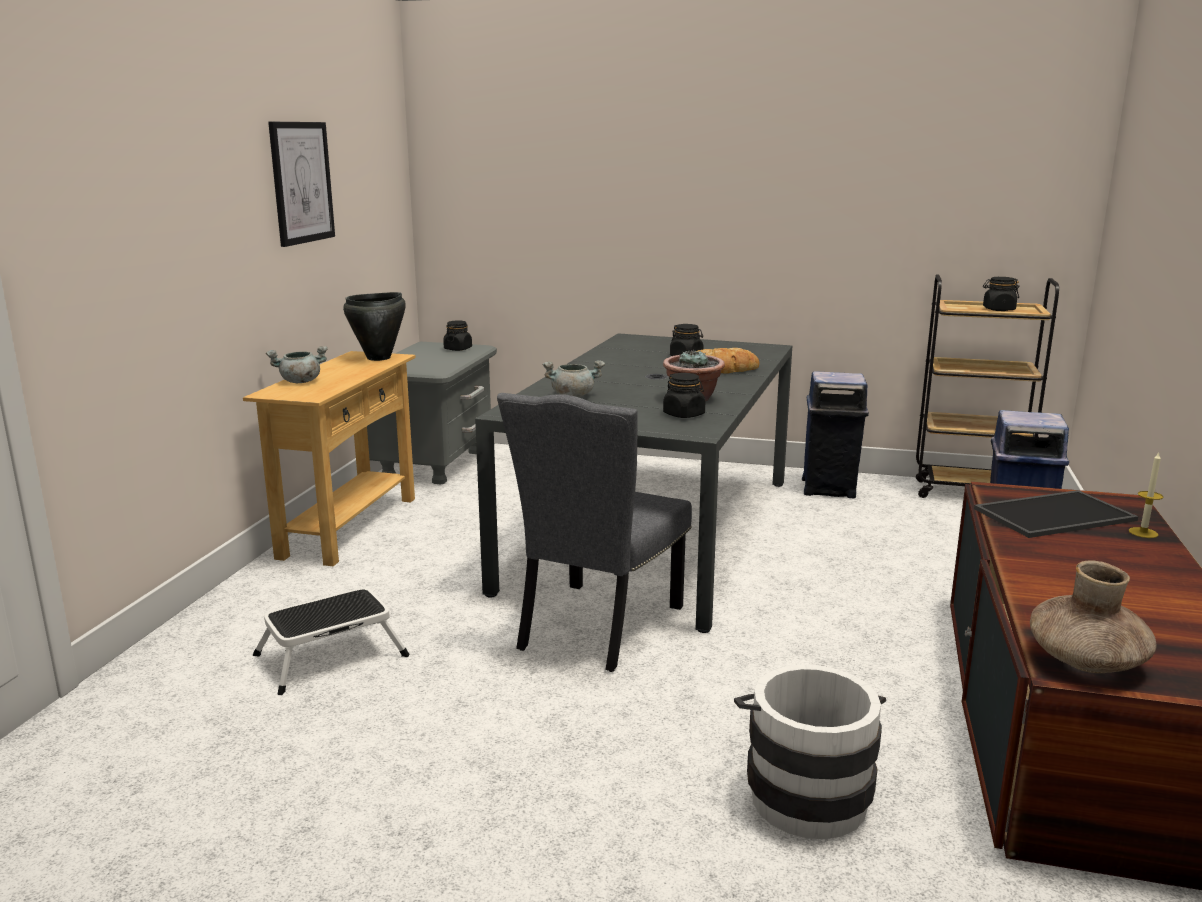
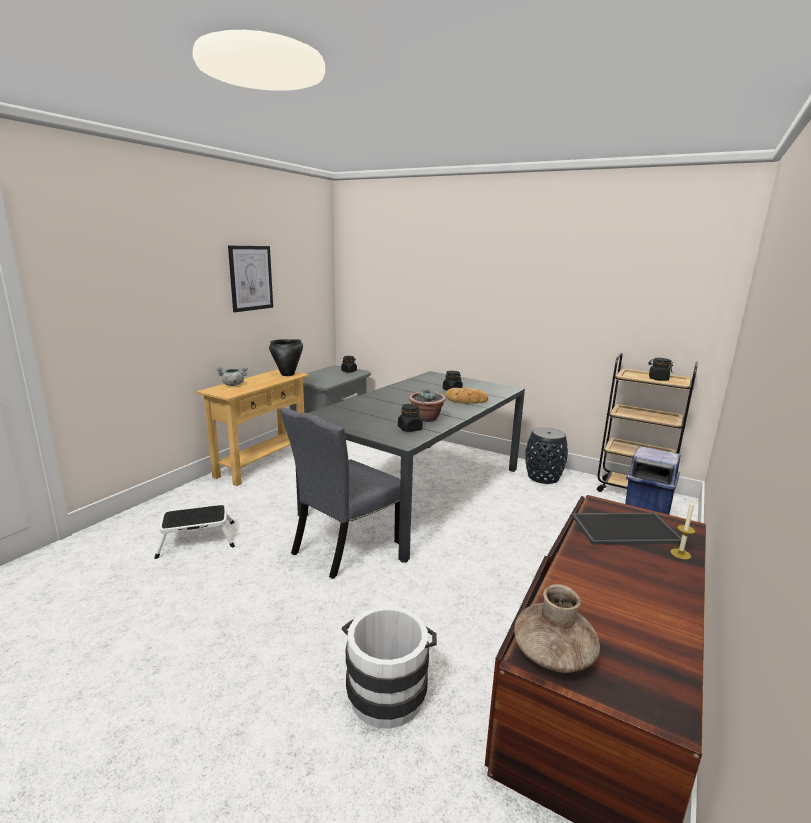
camera: 15 degrees right, 0 degrees up
(573, 395) = (361, 409): grey cooking pot -> none
(829, 488) = (543, 477): blue trash can -> black stool

